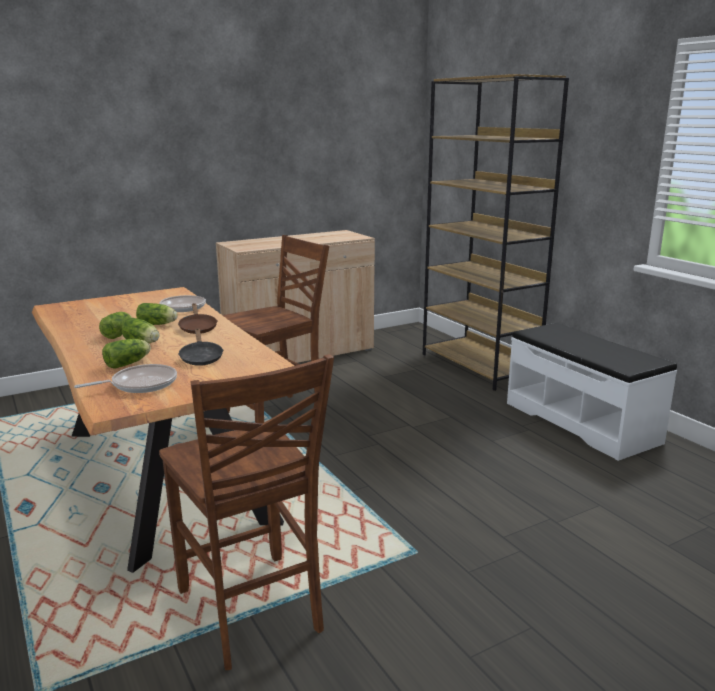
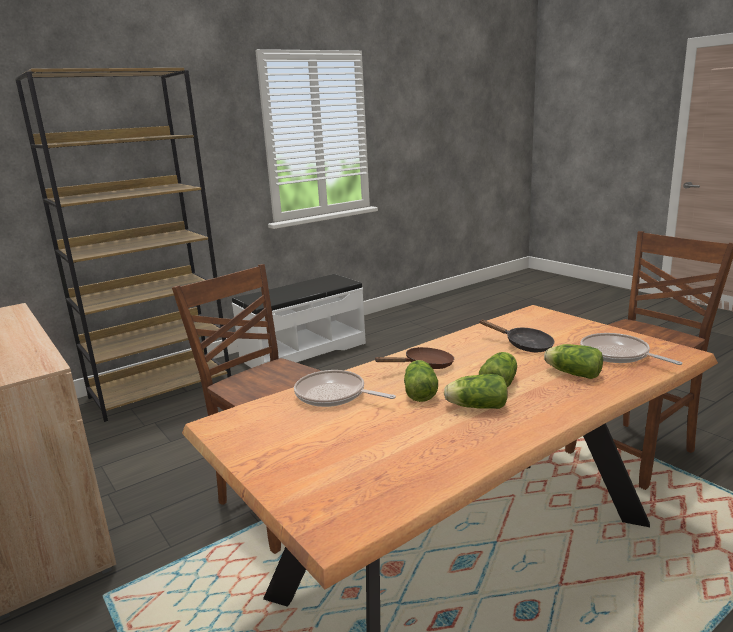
camera: 95 degrees left, 0 degrees up
(201, 358) = (524, 345): black frying pan -> black frying pan turned 60 degrees clockwise

